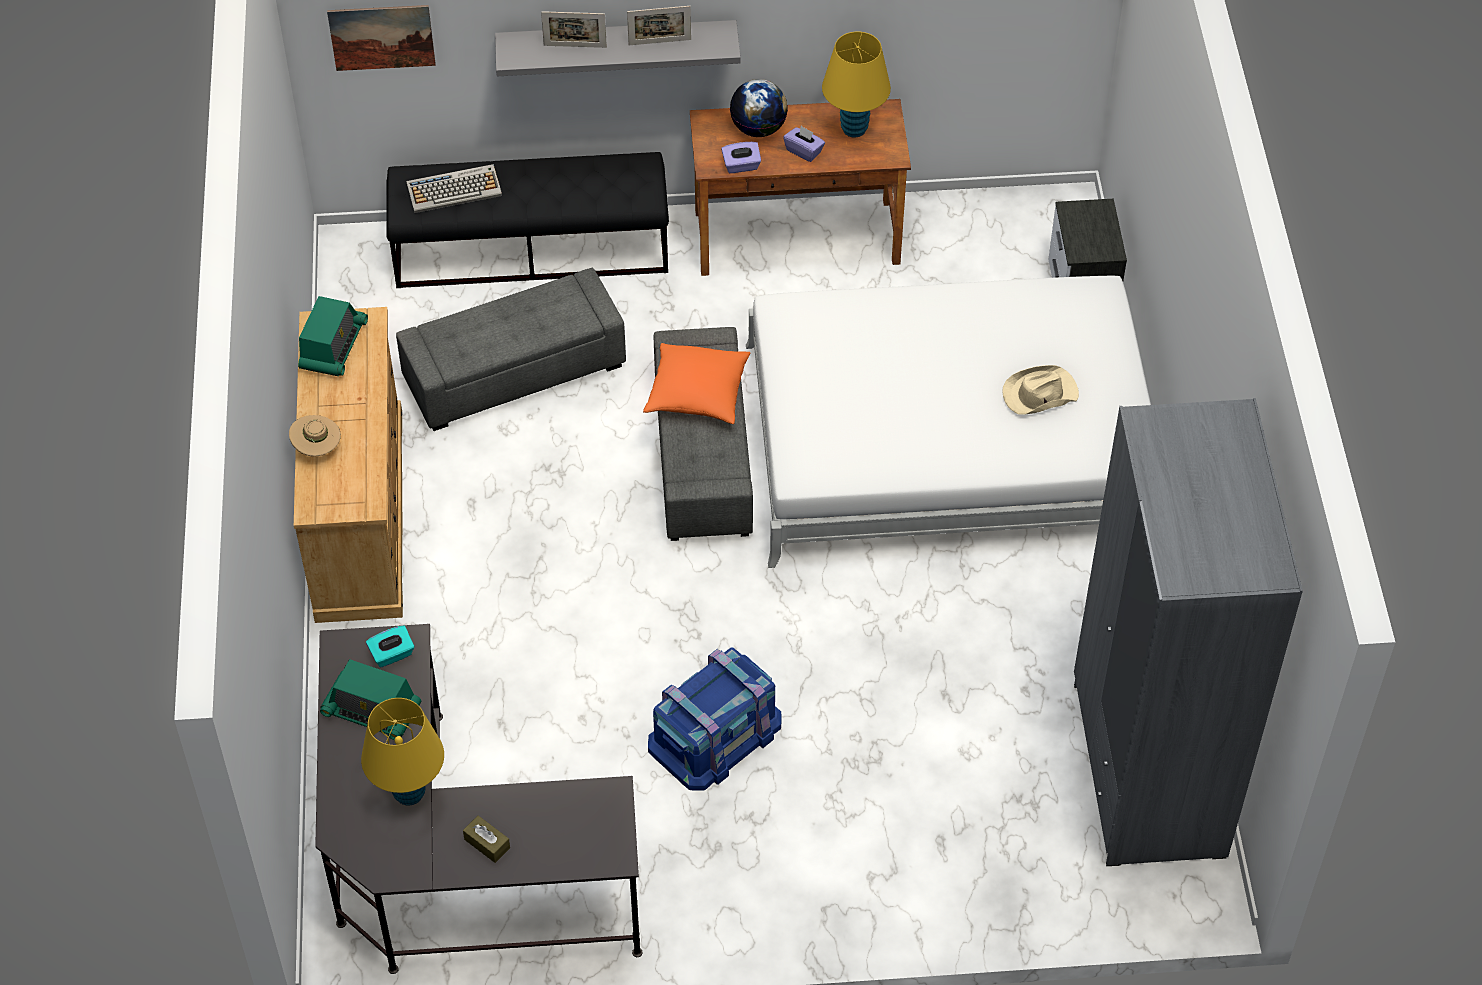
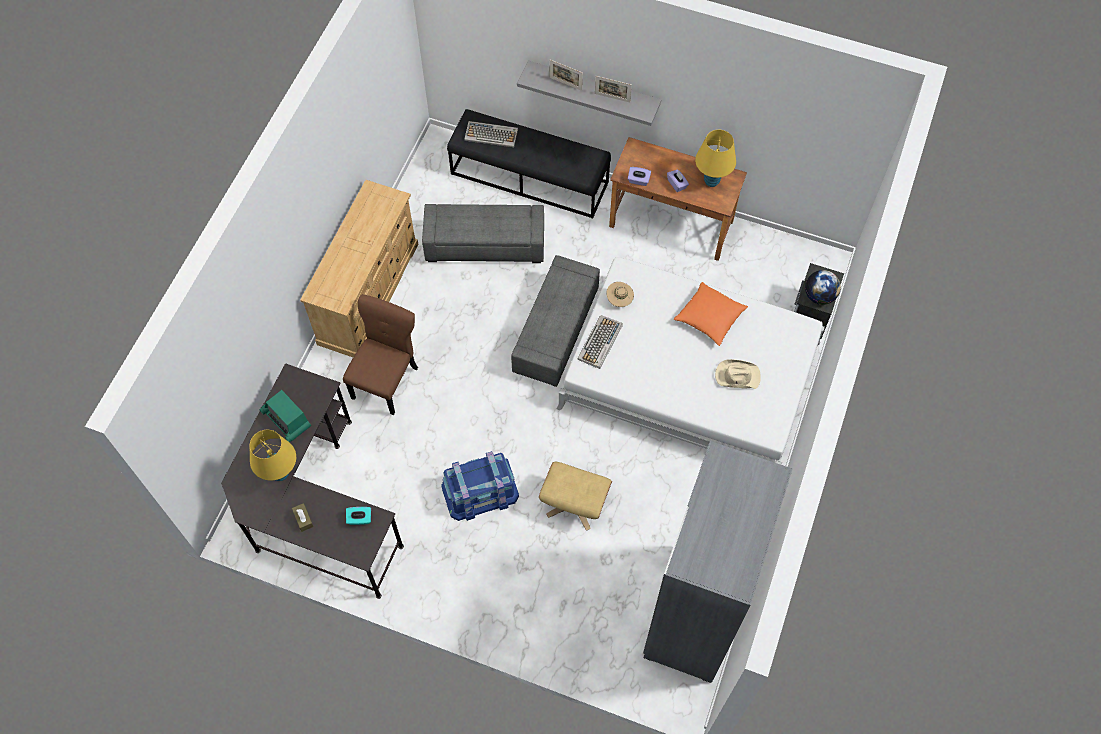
camera: 25 degrees right, 10 degrees up
(317, 447) = (334, 260): beige hat -> beige hat (619, 299)
(333, 347) = (371, 206): radio -> none
(382, 37) = (467, 42): picture -> none
(392, 655) = (312, 392): turquoise tissue box -> turquoise tissue box (360, 519)
(466, 631) = (387, 380): none -> brown chair
(697, 393) = (558, 299): orange pillow -> orange pillow (709, 318)
(759, 128) = (659, 161): globe -> globe (819, 296)
(803, 425) = (600, 342): none -> keyboard
(875, 692) = (574, 503): none -> beige ottoman

